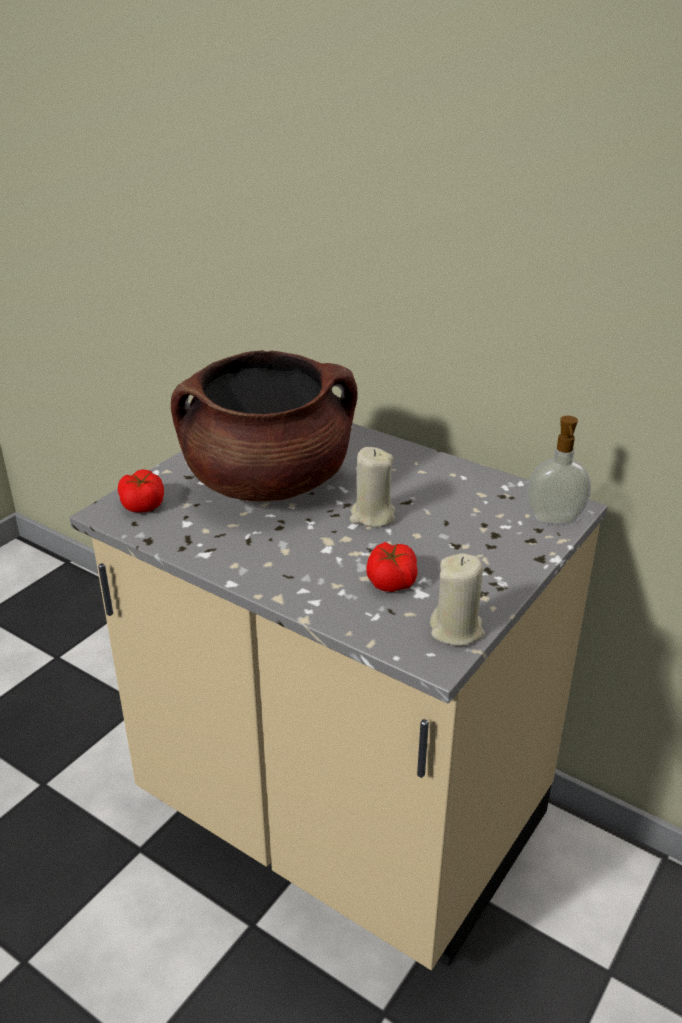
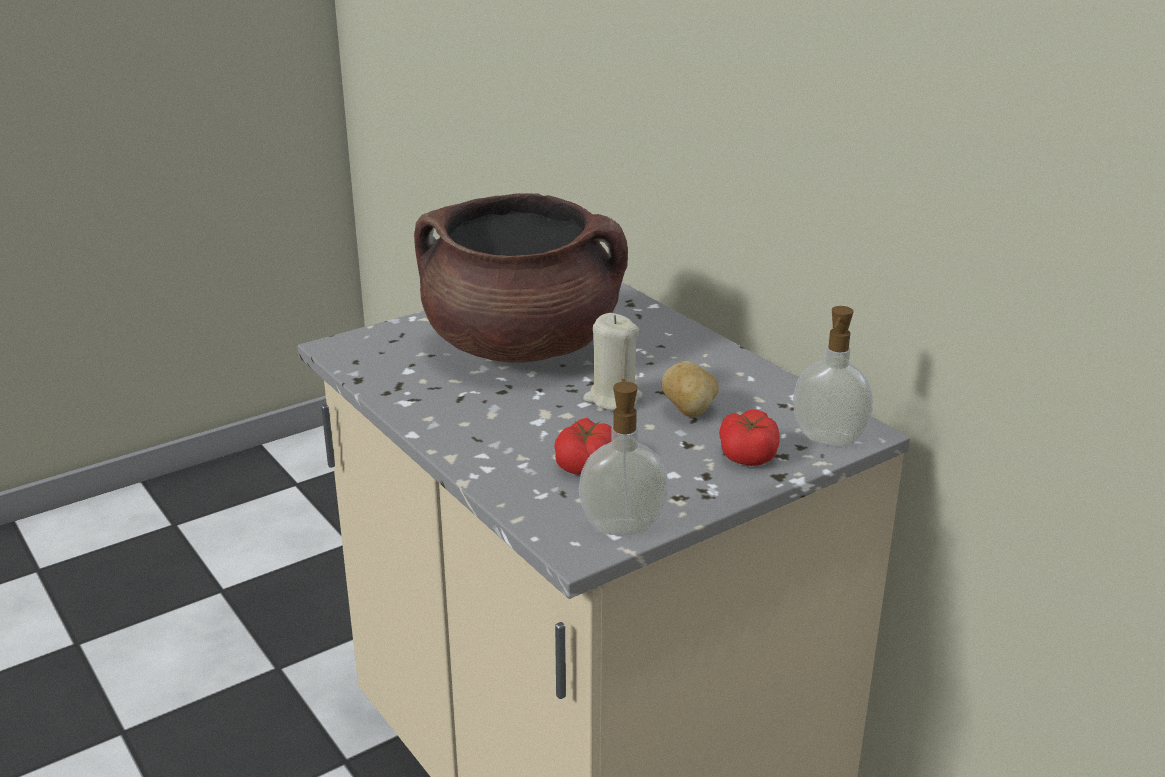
camera: 20 degrees right, 5 degrees down
(143, 503) = (377, 345): tomato -> tomato (748, 454)
(438, 515) = (689, 411): none -> potato
(457, 630) = (622, 526): beige candle -> soap dispenser

